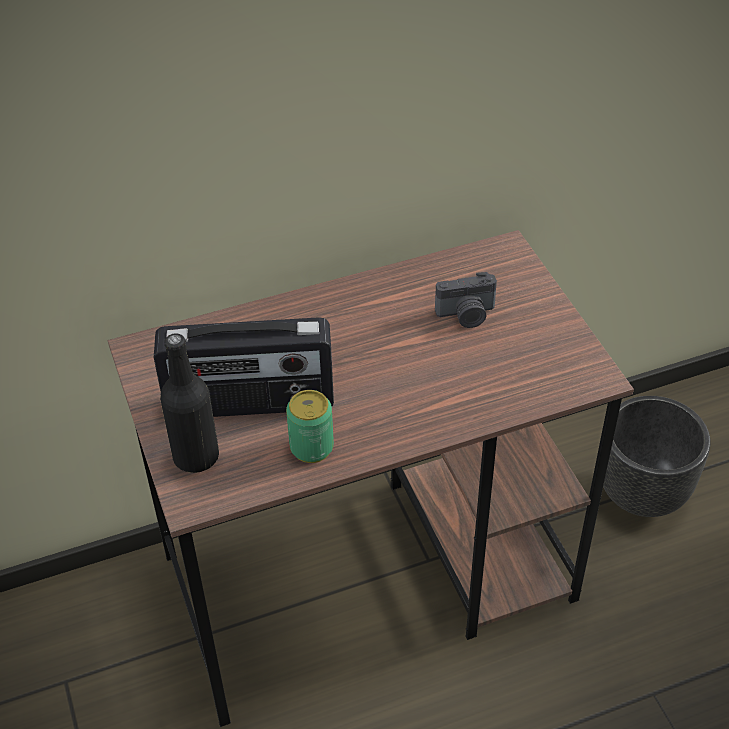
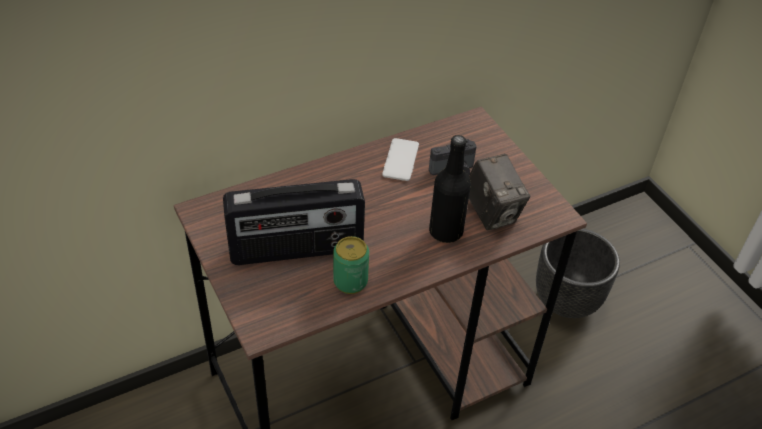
camera: 10 degrees left, 0 degrees up
(196, 456) = (259, 294): black bottle -> black bottle (445, 231)
(401, 296) = (400, 160): none -> phone
(509, 368) = (492, 212): none -> camera

